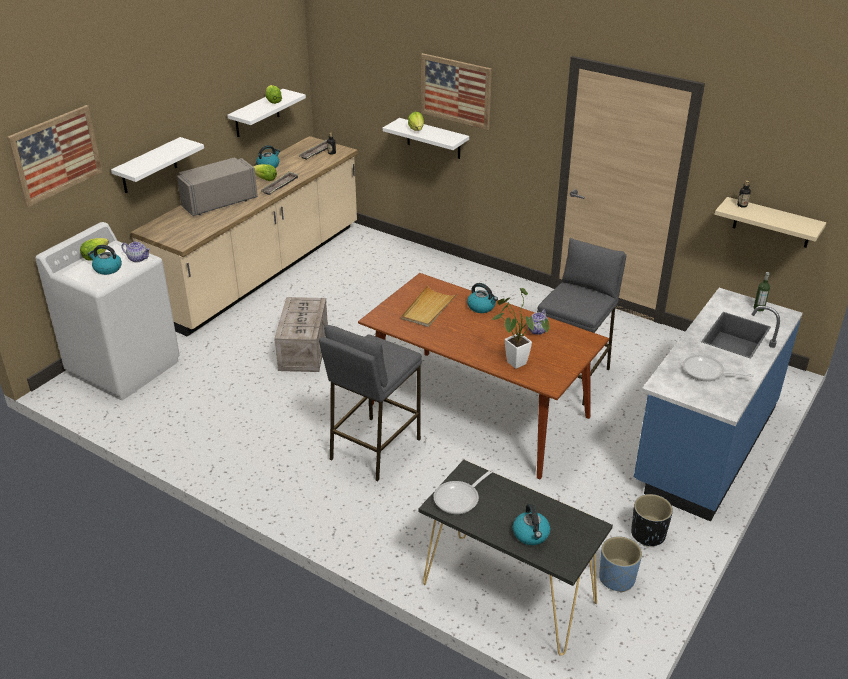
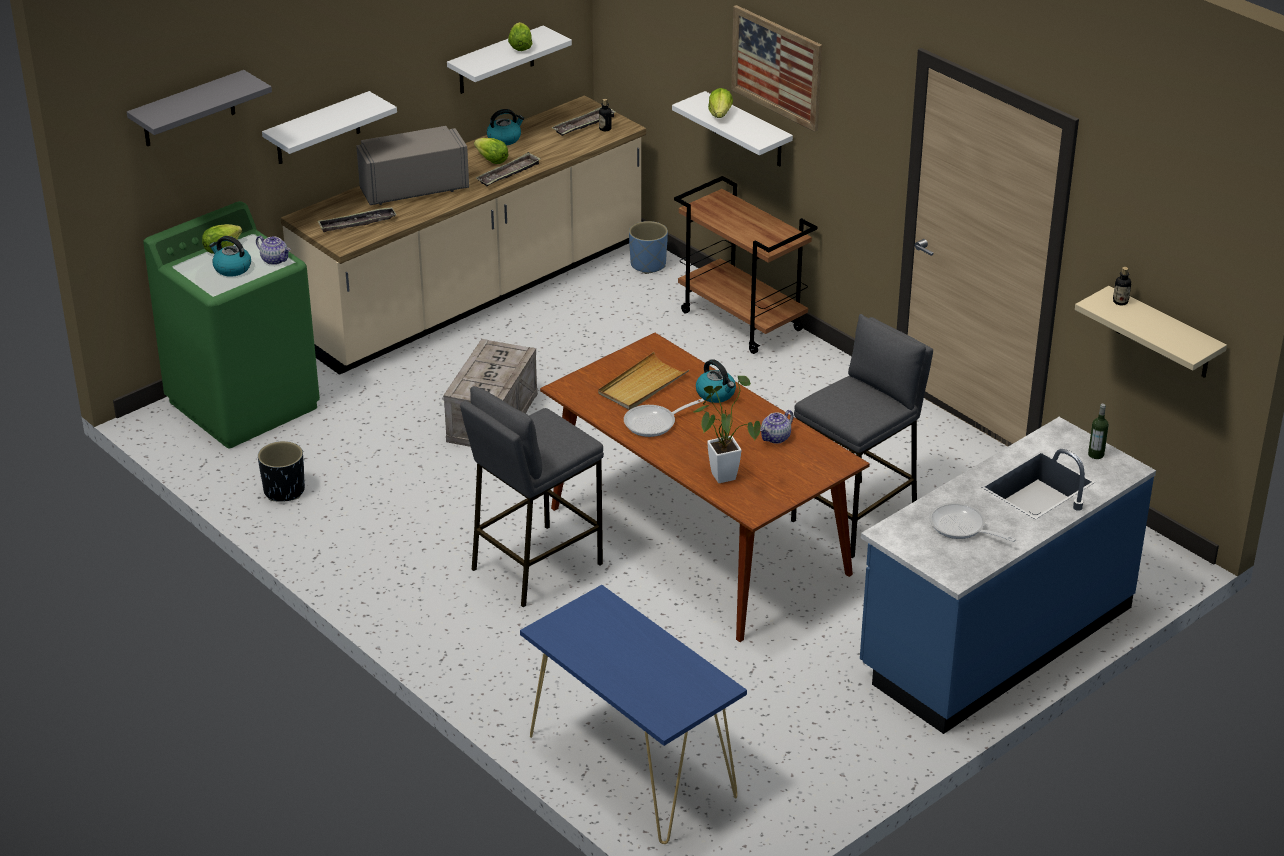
camera: 15 degrees right, 0 degrees up
(56, 155) = (188, 109): picture -> grey shelf
(124, 367) = (244, 404): white washing machine -> green washing machine
(187, 229) = (357, 223): none -> tray
(440, 264) = (743, 321): none -> brown cart
(460, 498) = (575, 628): frying pan -> frying pan (654, 423)
(508, 592) = (631, 765): black console table -> blue console table
(531, 534) = (640, 682): kettle -> none
(616, 578) = (778, 776): blue planter -> blue planter (647, 265)
(647, 534) = (848, 733): black planter -> black planter (284, 491)

